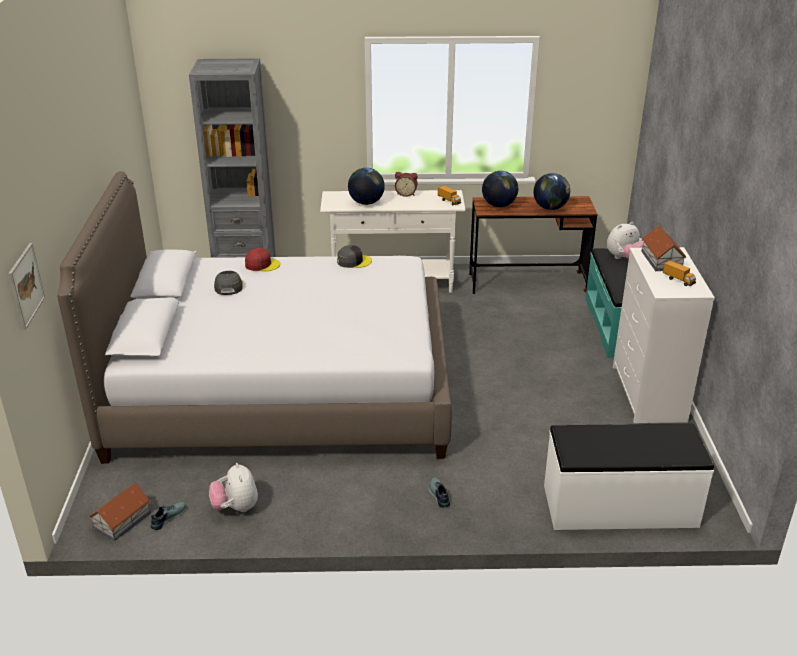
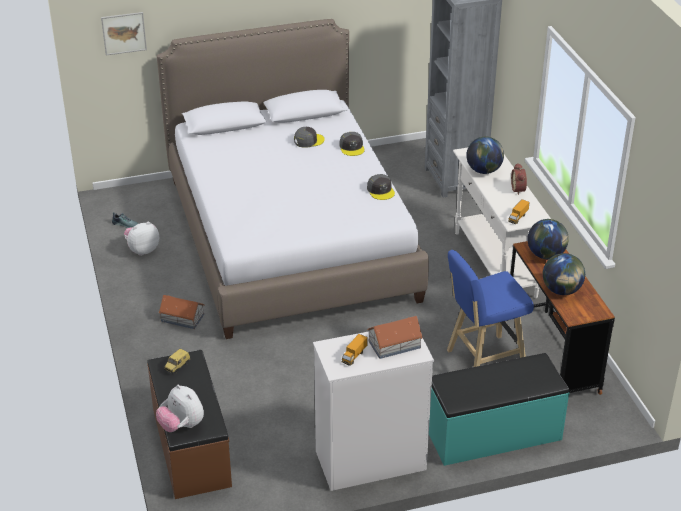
camera: 75 degrees right, 5 degrees up
(121, 520) = (119, 207): toy house -> toy house (182, 317)
(262, 264) = (352, 147): red cap -> grey cap
(438, 495) = (179, 342): shoe -> none
(526, 314) = (482, 361): none -> blue stool
(580, 444) = (177, 367): none -> toy car
(620, 507) = (190, 447): white bench -> brown bench
(624, 259) = (532, 378): plush toy -> plush toy (181, 425)

